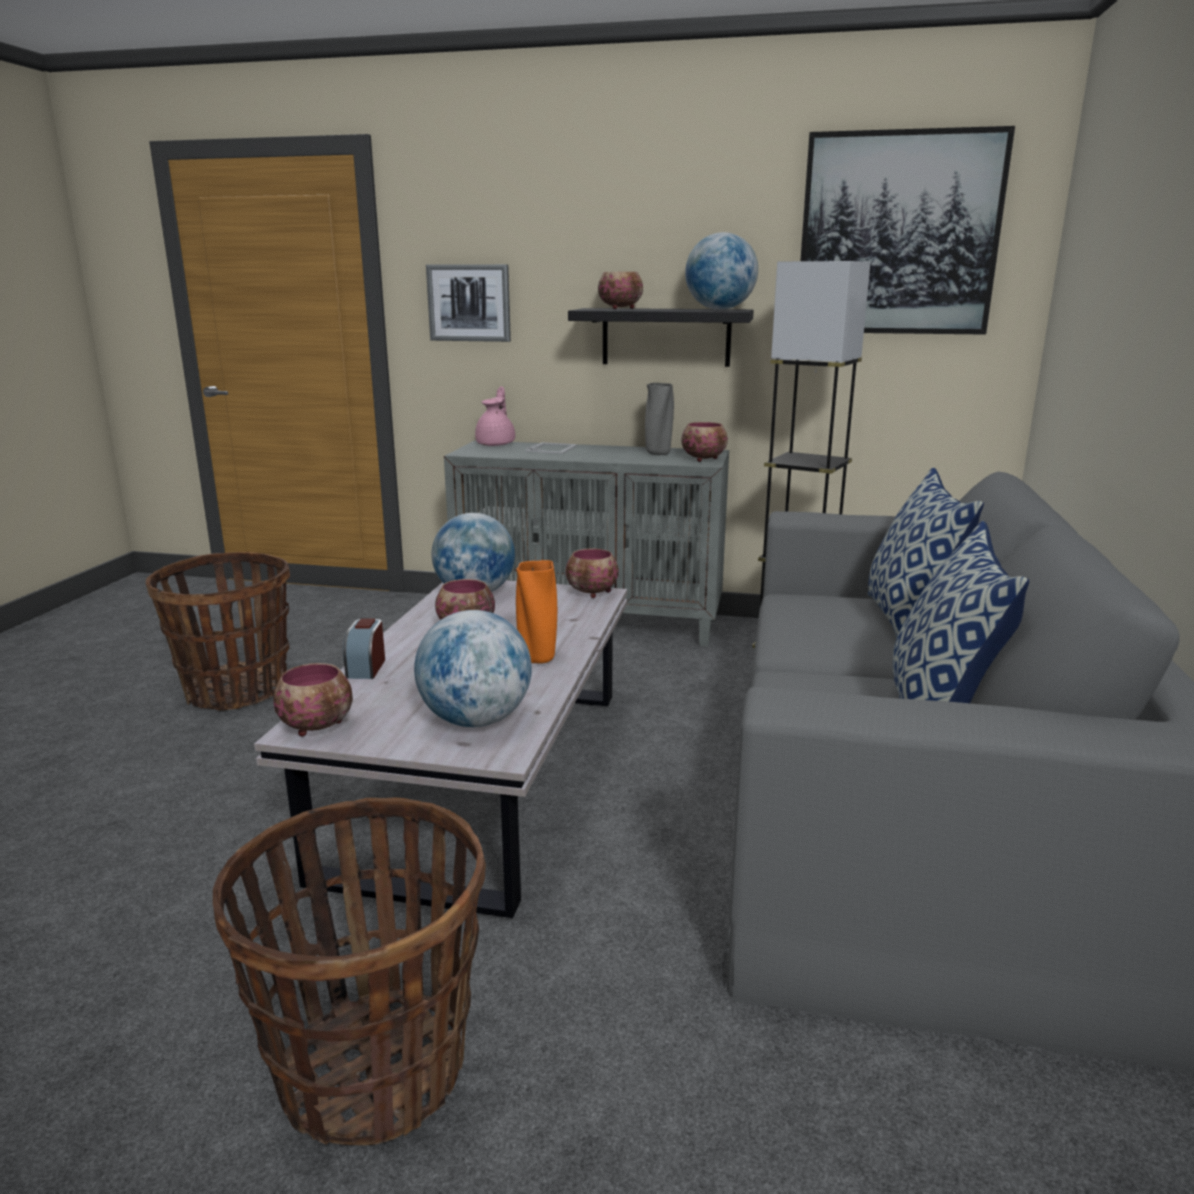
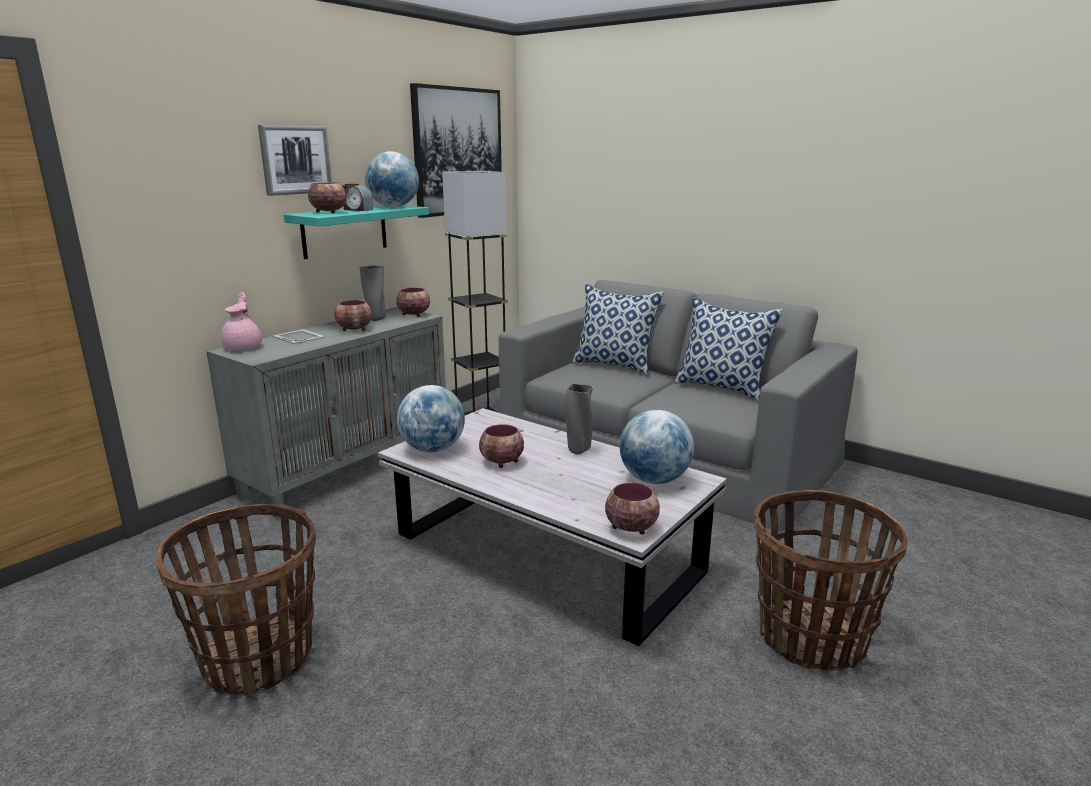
camera: 65 degrees left, 0 degrees up
(366, 668) = (542, 502): alarm clock -> alarm clock (357, 210)
(469, 303) = (180, 219): picture -> picture (295, 160)
(497, 444) = (244, 347): pink teapot -> pink teapot turned 45 degrees clockwise
(537, 660) = (578, 450): orange vase -> grey vase
(592, 593) = (479, 417): bowl -> bowl (355, 330)
(666, 337) = (345, 231): black shelf -> turquoise shelf

